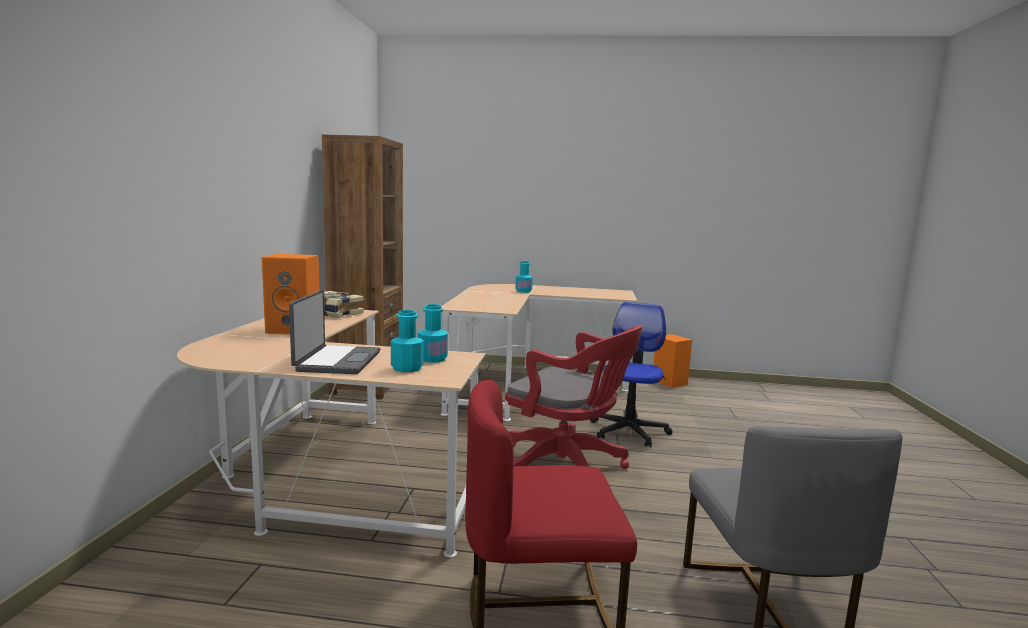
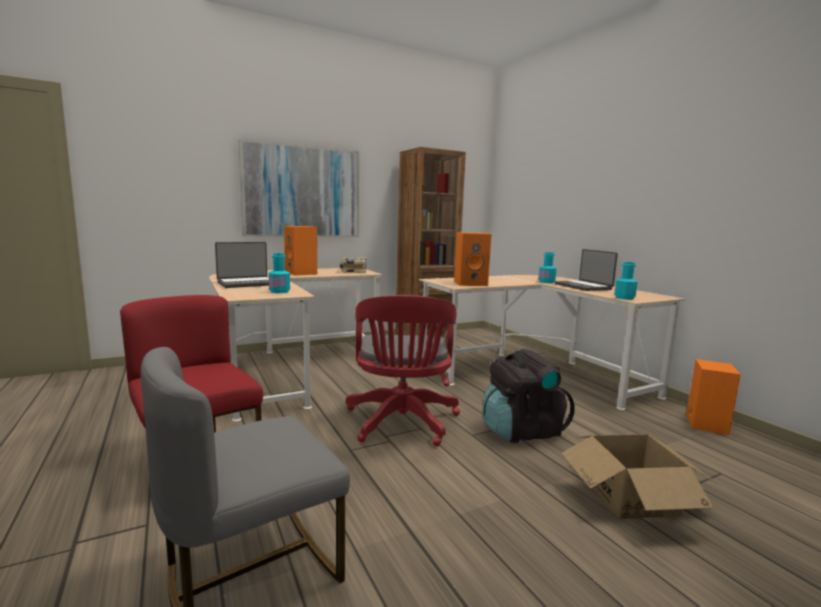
camera: 55 degrees right, 0 degrees up
(236, 196) = (302, 192): none -> picture
(407, 368) = (250, 291): turquoise bottle -> turquoise bottle (624, 298)
(497, 305) = (471, 283): none -> orange speaker
(559, 291) = (583, 287): none -> laptop
(628, 431) = (521, 431): office chair -> black backpack
(741, 439) = (632, 497): none -> cardboard box

